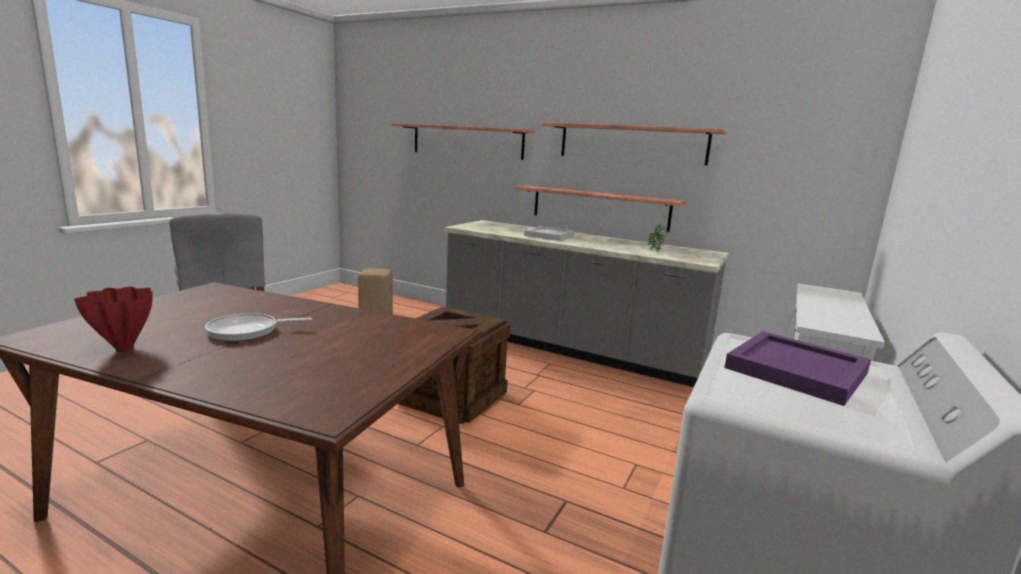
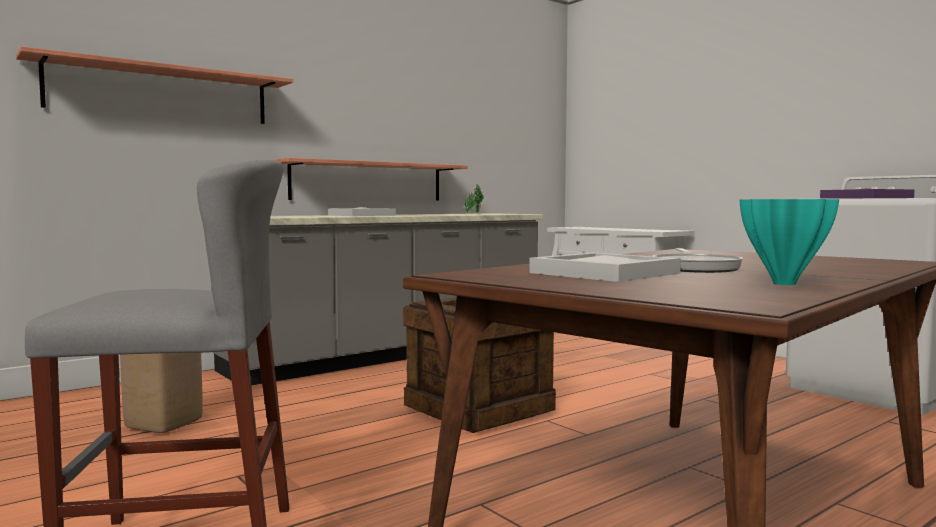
camera: 65 degrees left, 10 degrees down
(124, 348) = (782, 284): red vase -> turquoise vase
(212, 312) = (607, 273): none -> white tray
(632, 143) = (394, 107): shelf -> none

